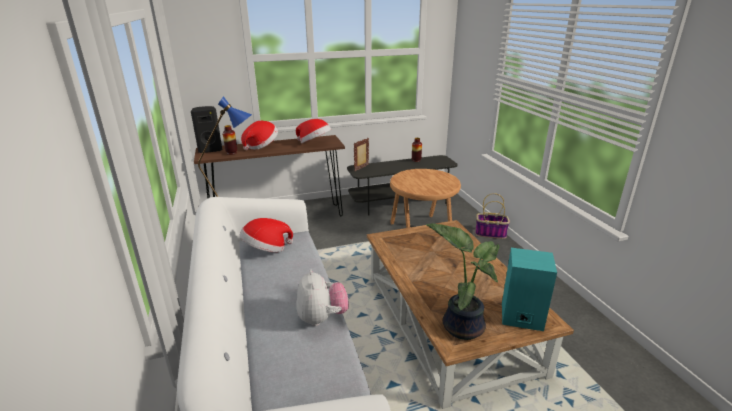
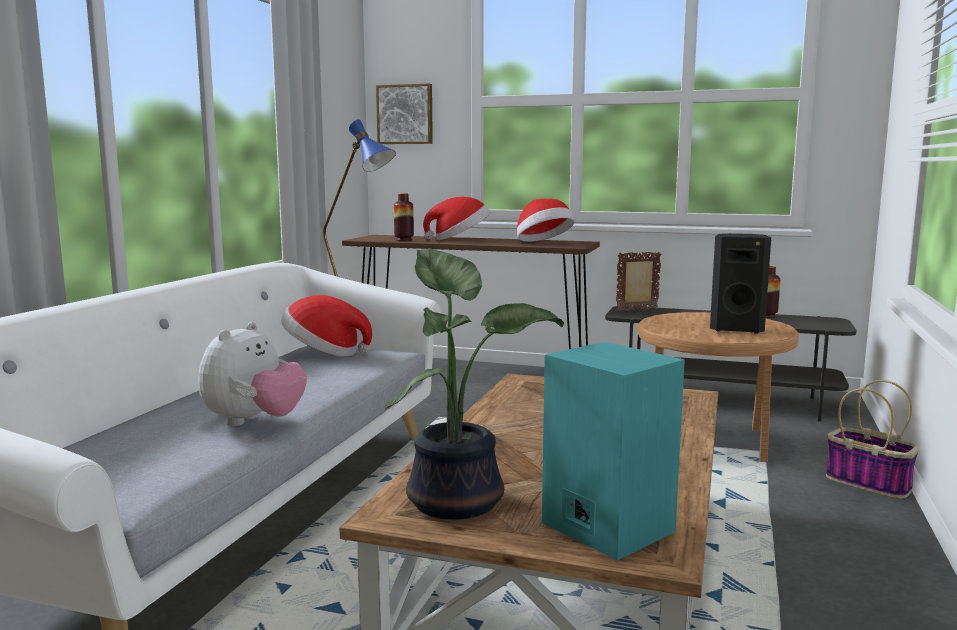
camera: 35 degrees right, 15 degrees down
(200, 67) = (405, 114): none -> picture
(210, 150) = (384, 236): black speaker -> black speaker (736, 329)

